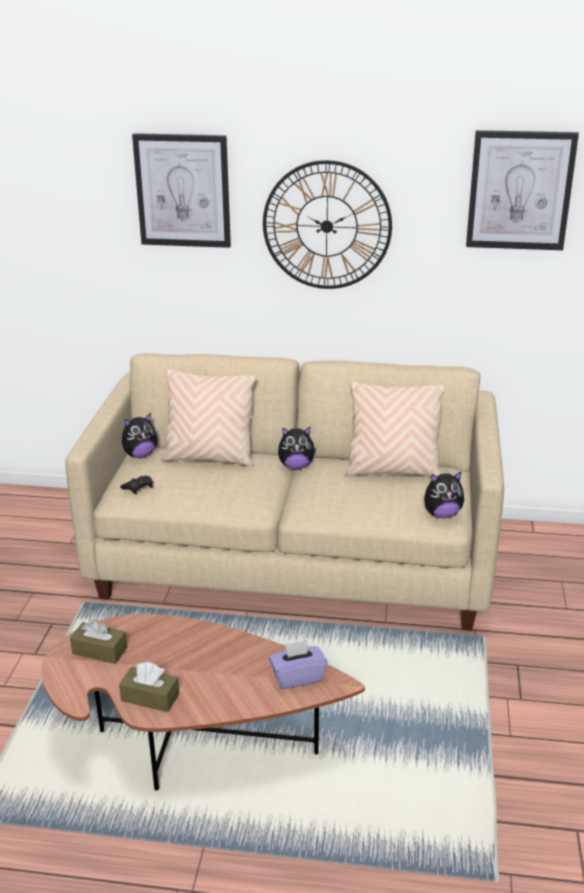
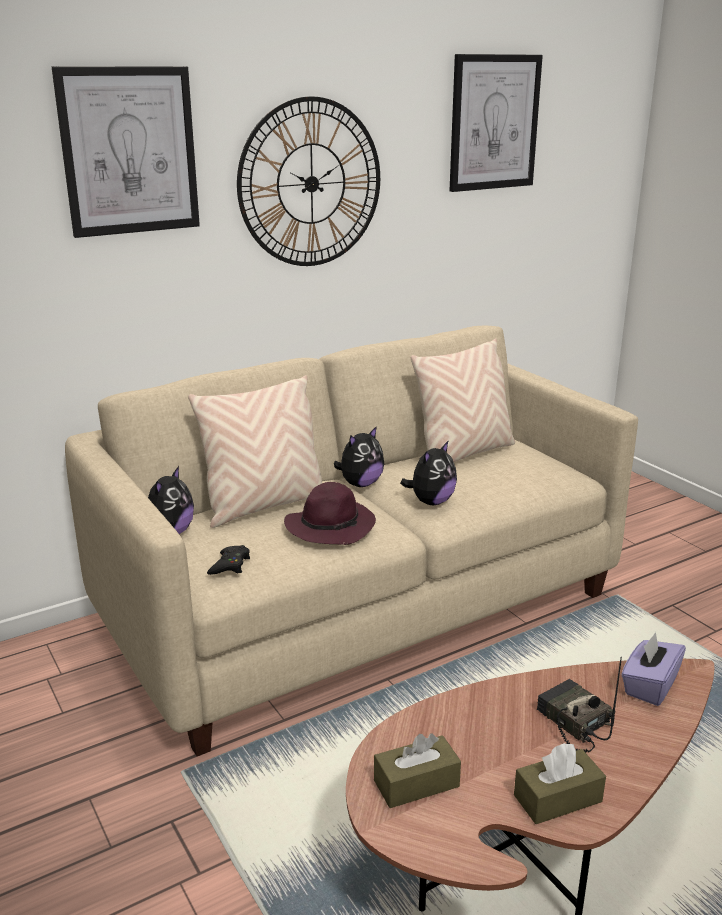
camera: 40 degrees left, 5 degrees down
(220, 669) = (572, 722): none -> radio
(223, 487) = (331, 526): none -> purple hat
(442, 514) = (563, 474): plush toy -> plush toy (431, 502)

